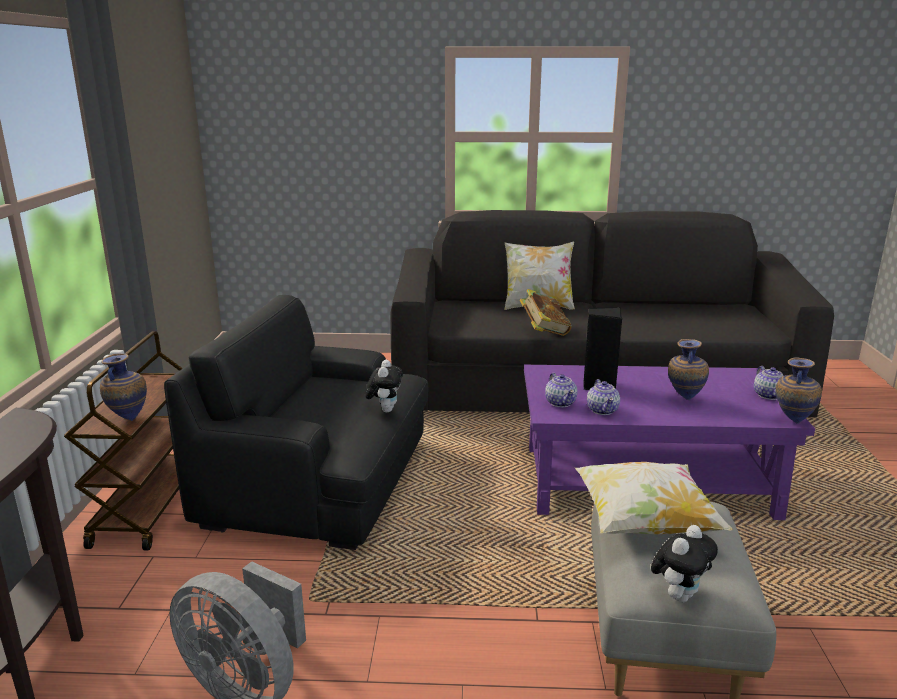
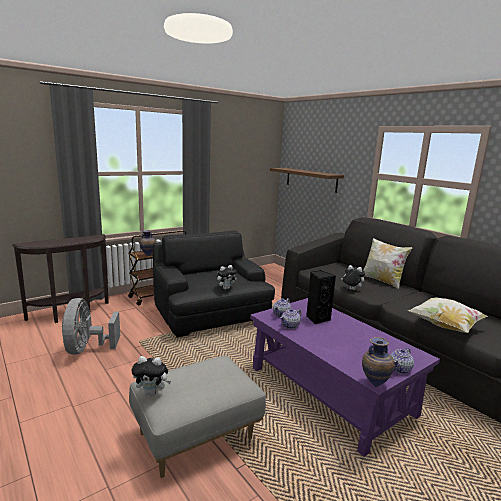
camera: 50 degrees right, 5 degrees down
(299, 159) = (311, 179): none -> brown shelf
(544, 332) = (351, 290): book -> plush toy
(644, 523) = (205, 369): pillow -> pillow (444, 326)
(684, 398) = (343, 343): vase -> none

